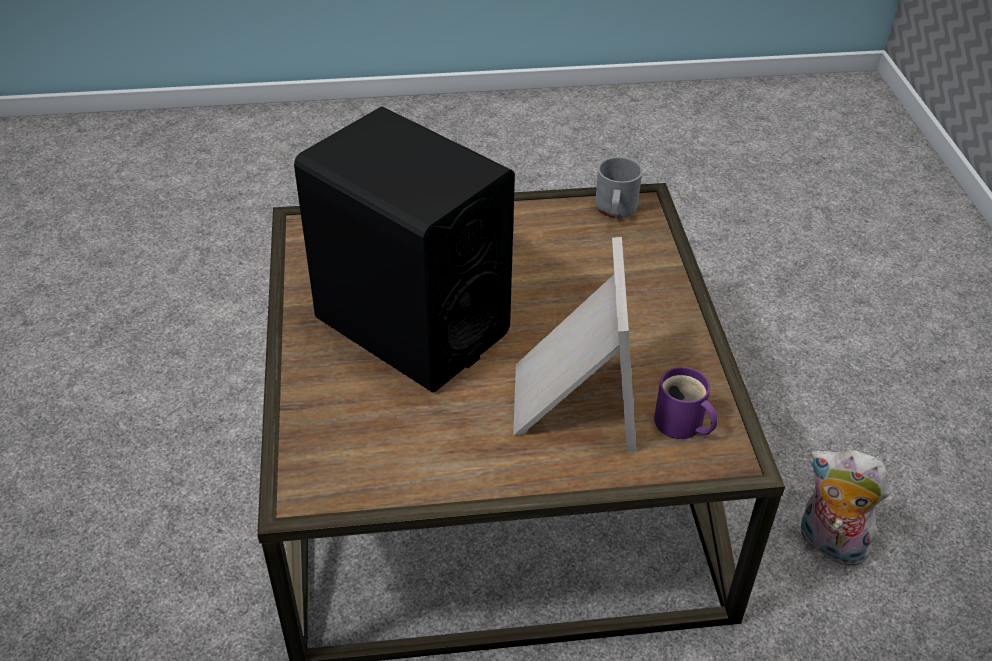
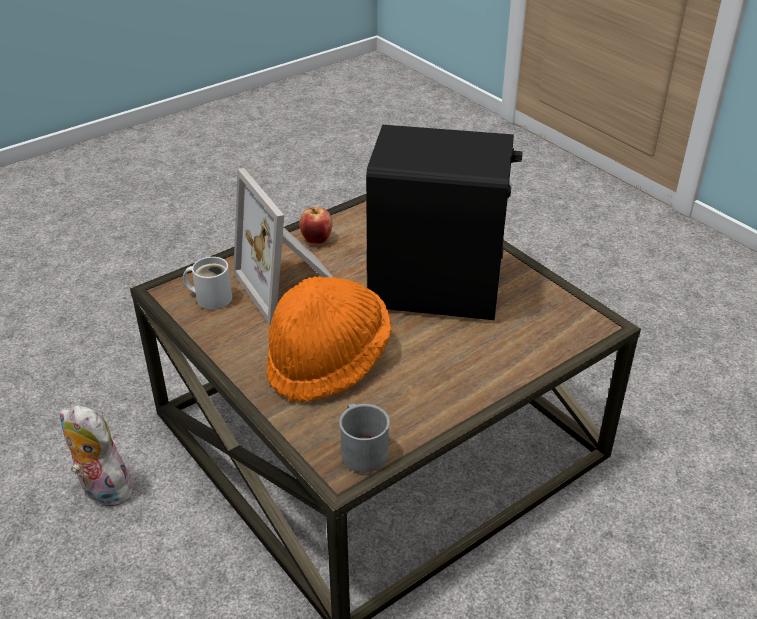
camera: 150 degrees right, 5 degrees down
(491, 462) = (317, 239): none -> apple
(592, 292) = (328, 362): none -> orange hat
(681, 425) = (211, 297): purple mug -> white mug
(828, 544) = (102, 490): plush toy -> plush toy turned 150 degrees counterclockwise

